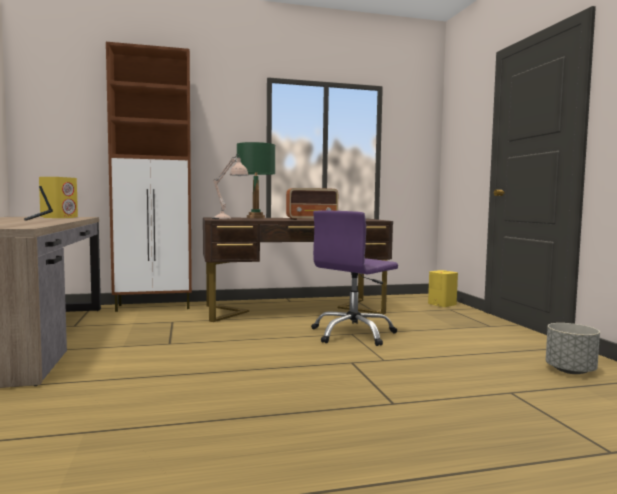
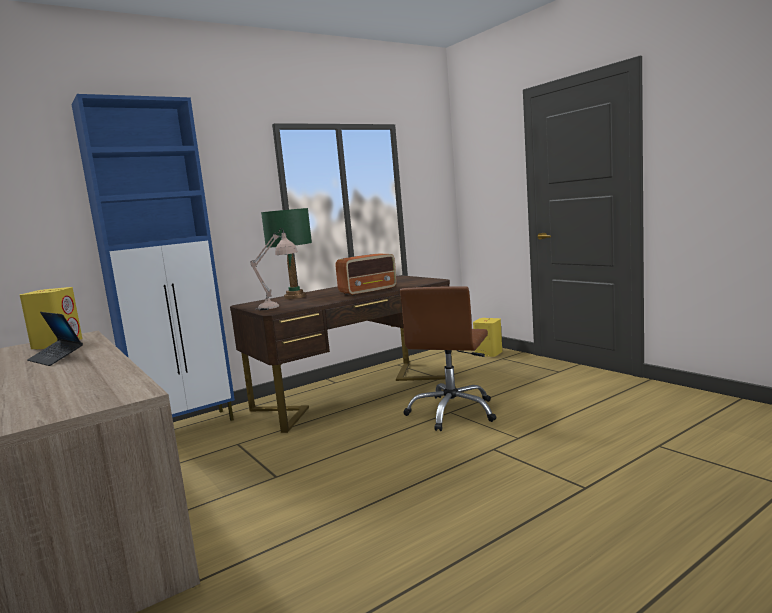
camera: 20 degrees left, 5 degrees up
(155, 307) = (187, 427): brown cabinet -> blue cabinet
(353, 334) = (452, 412): purple office chair -> brown office chair
(570, 371) = (674, 408): grey planter -> none

